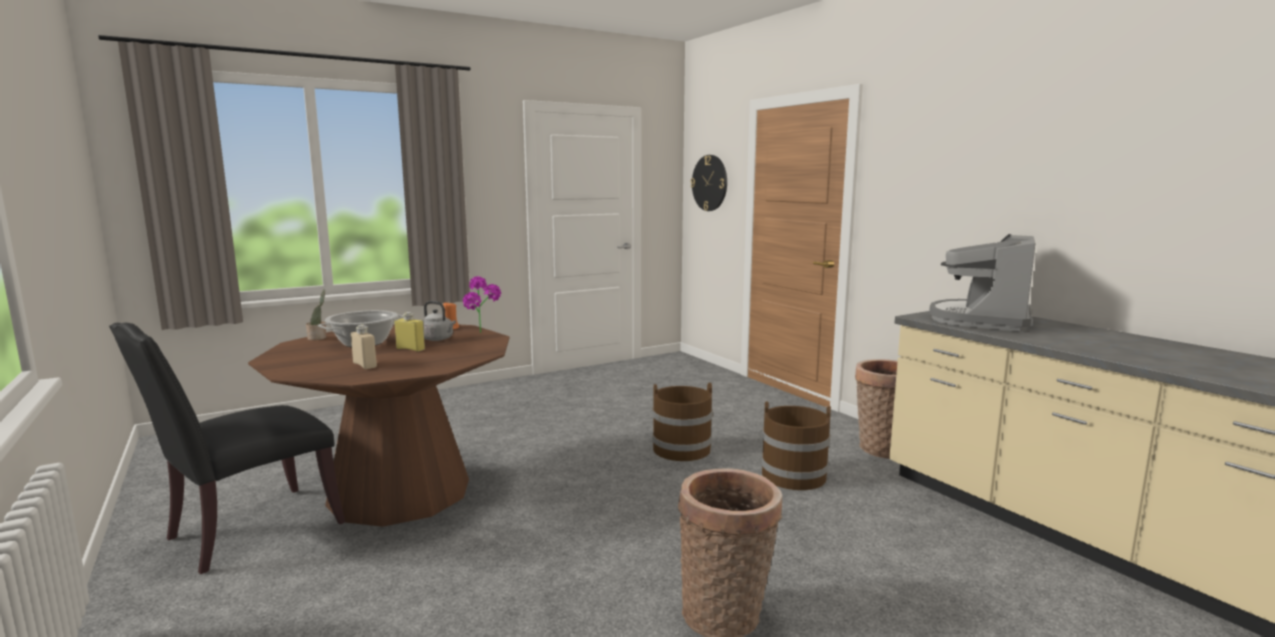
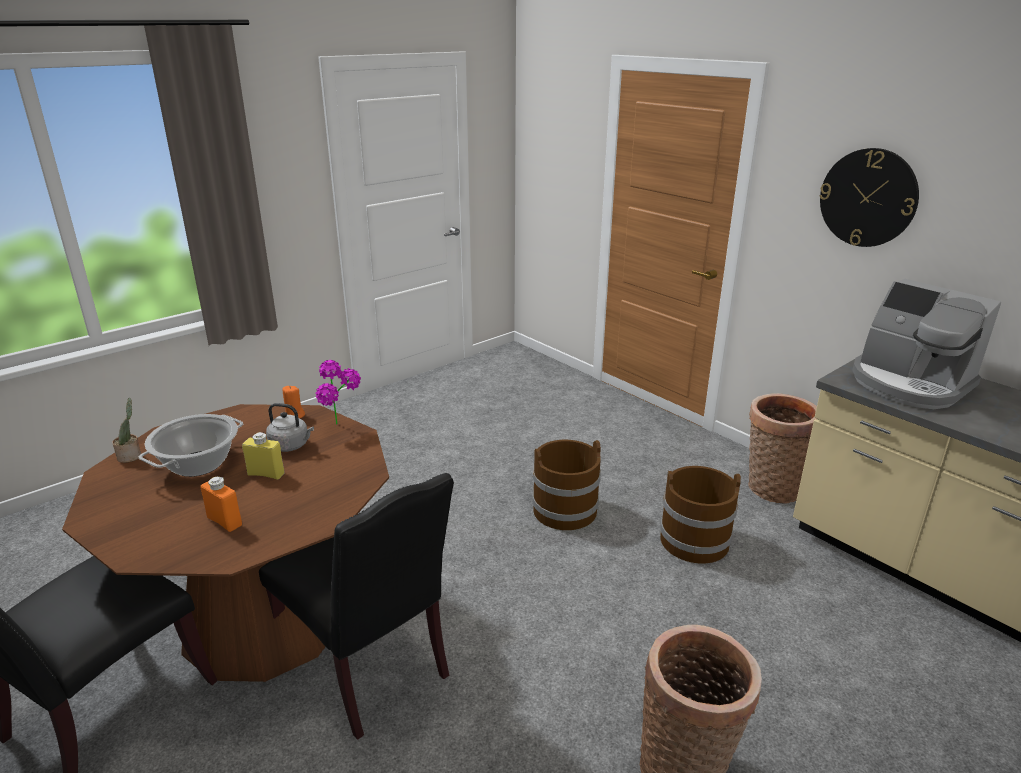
camera: 10 degrees left, 15 degrees up
(364, 365) = (224, 521): beige bottle -> orange bottle
(470, 526) = (368, 667): none -> black chair
(710, 183) = (553, 151): wall clock -> wall clock (868, 198)
(981, 320) = (909, 384): coffee machine -> coffee machine turned 60 degrees counterclockwise

